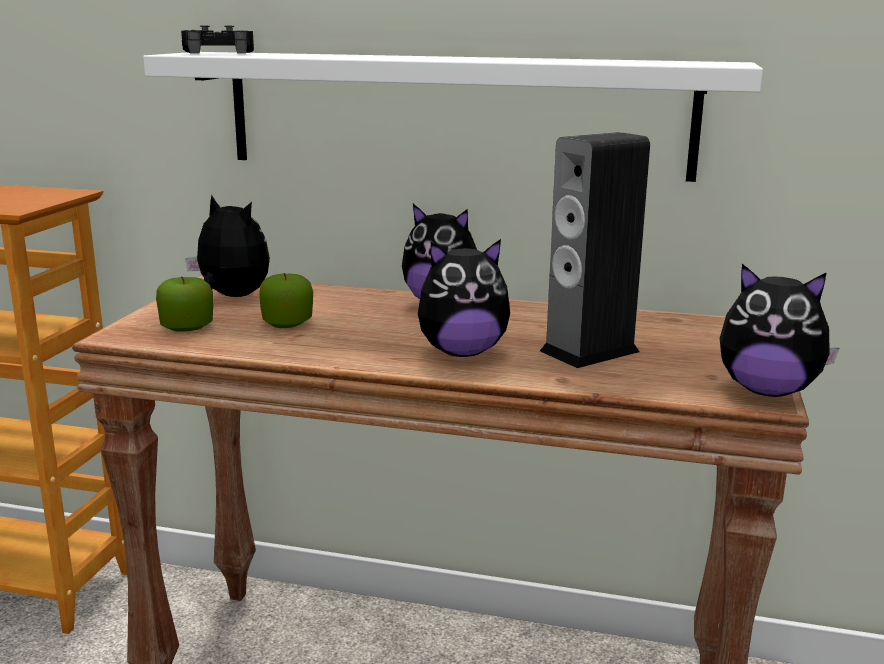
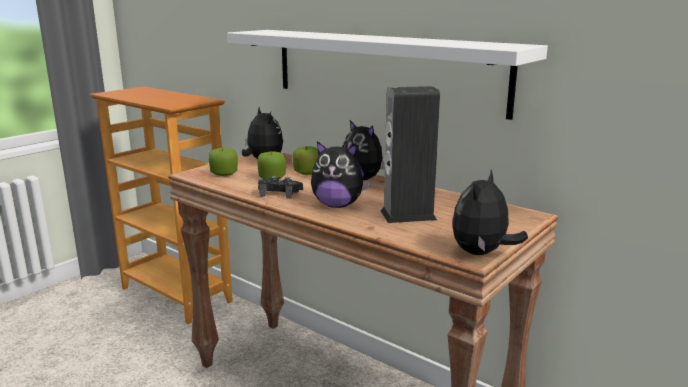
camera: 25 degrees right, 0 degrees up
(218, 53) = (265, 32): black game controller -> black game controller (280, 193)
(335, 306) = (306, 172): none -> apple
(768, 391) = (482, 253): plush toy -> plush toy turned 75 degrees clockwise

